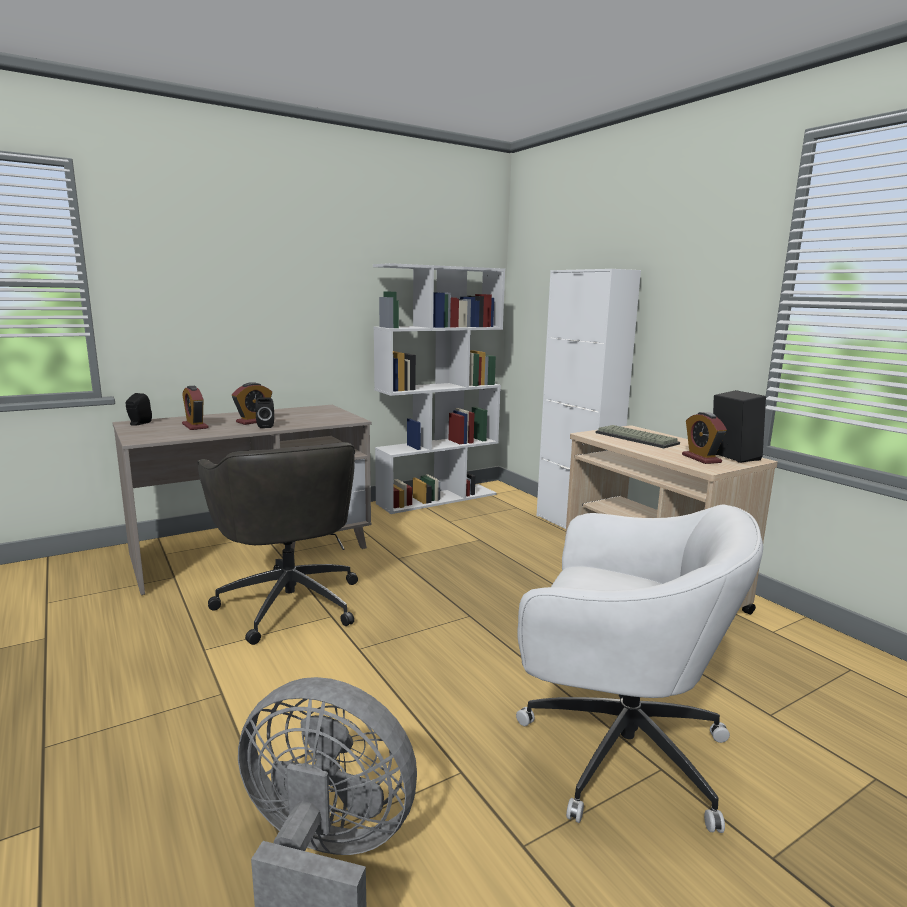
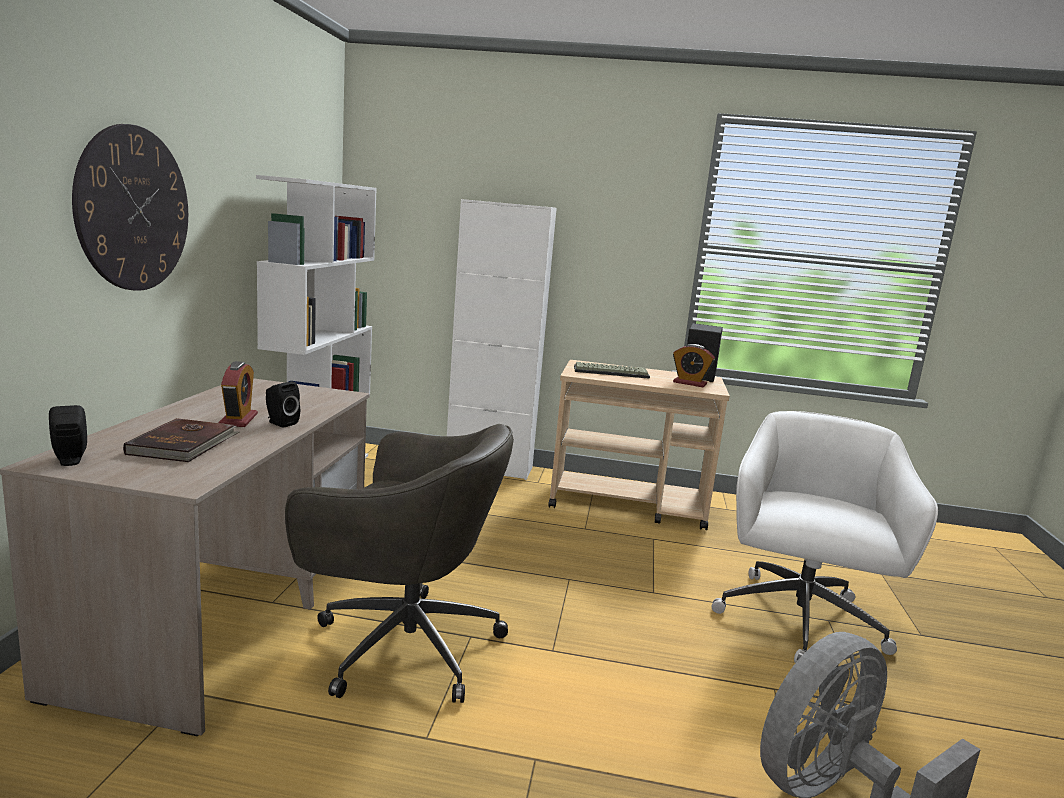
camera: 50 degrees left, 0 degrees up
(195, 426) = (184, 444): alarm clock -> brown book
(253, 289) = (134, 209): none -> wall clock
(616, 750) = (799, 622): white office chair -> white office chair turned 45 degrees counterclockwise

